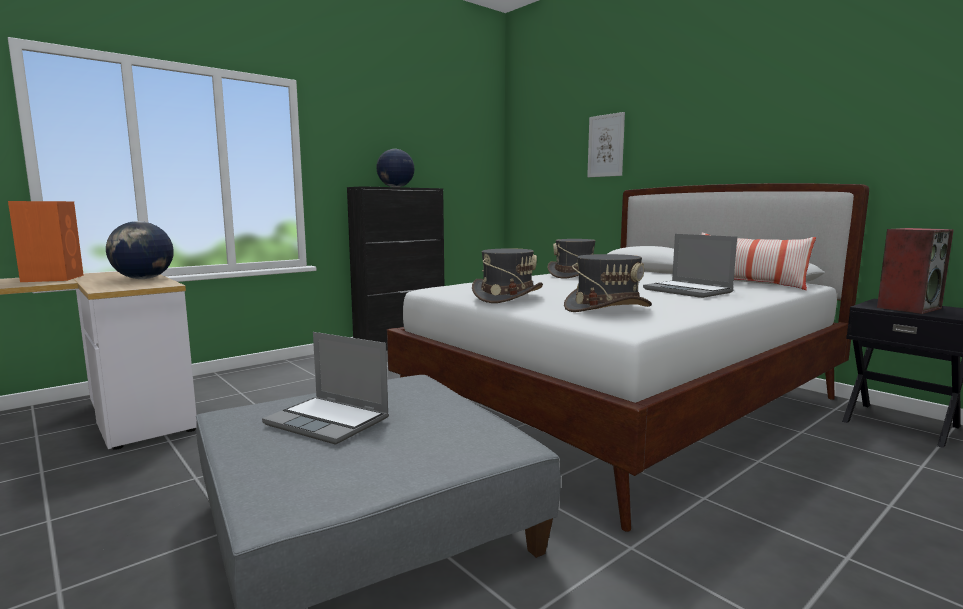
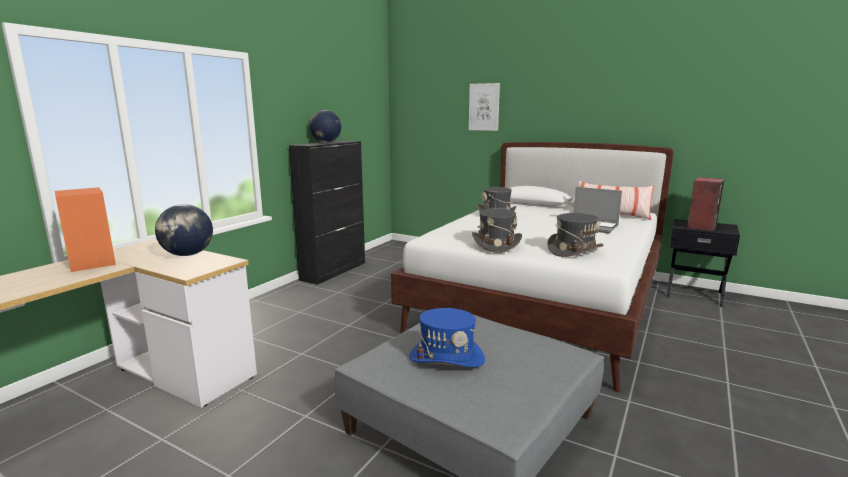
camera: 20 degrees left, 5 degrees up
(329, 421) = (447, 358): laptop -> blue hat

